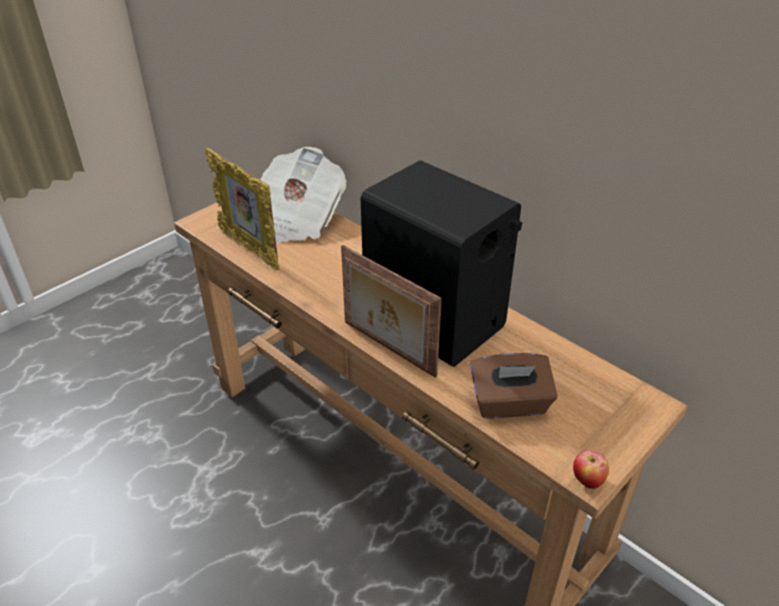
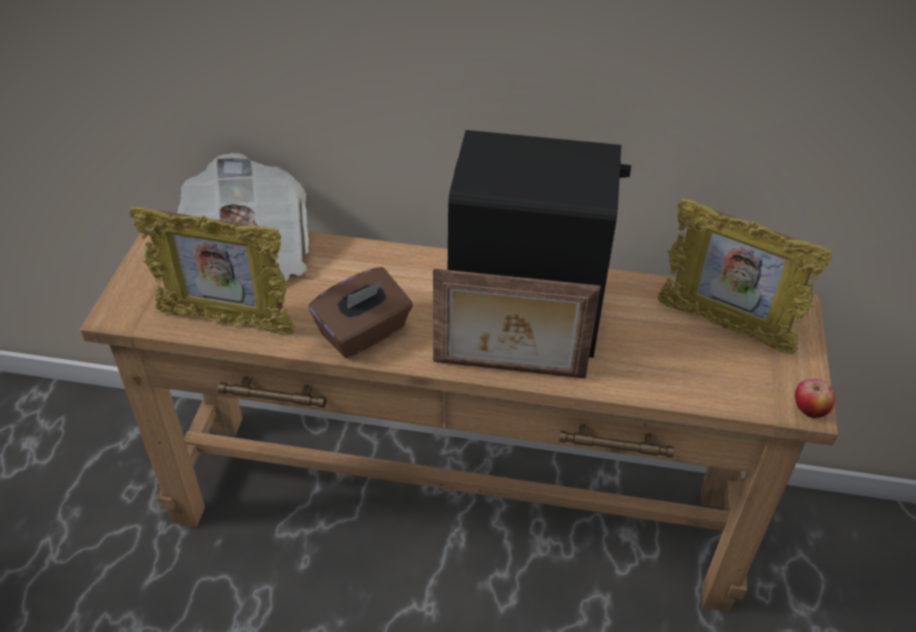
camera: 35 degrees left, 5 degrees up
(509, 404) = (678, 370): brown tissue box -> brown tissue box (363, 333)
(578, 392) = (724, 327): none -> picture frame

